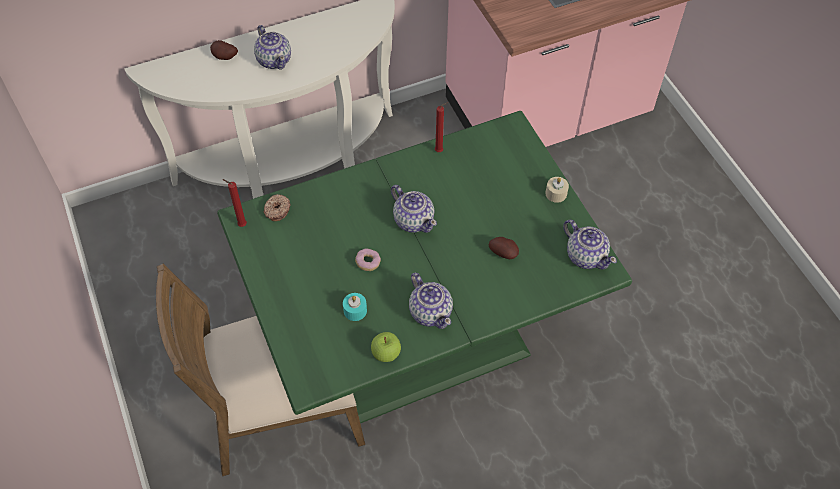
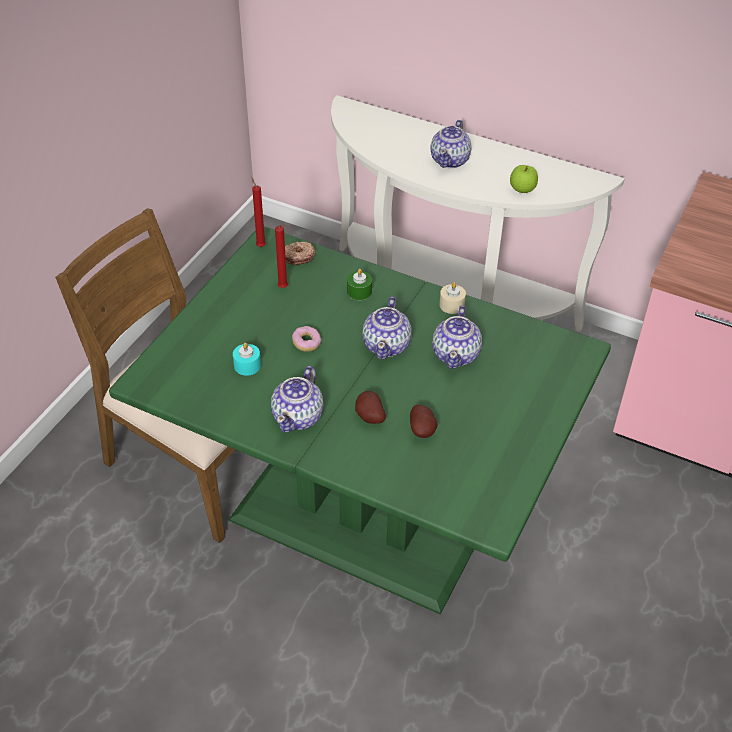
camera: 50 degrees right, 10 degrees down
(224, 58) = (415, 134): potato -> potato (368, 417)
(348, 200) = (359, 291): none -> green candle
(386, 354) = (222, 413): apple -> apple (522, 190)
(440, 151) = (486, 317): red candle -> red candle (284, 288)
(556, 193) = (541, 428): beige candle -> beige candle (452, 305)
(586, 255) = (492, 496): teapot -> teapot (456, 354)

